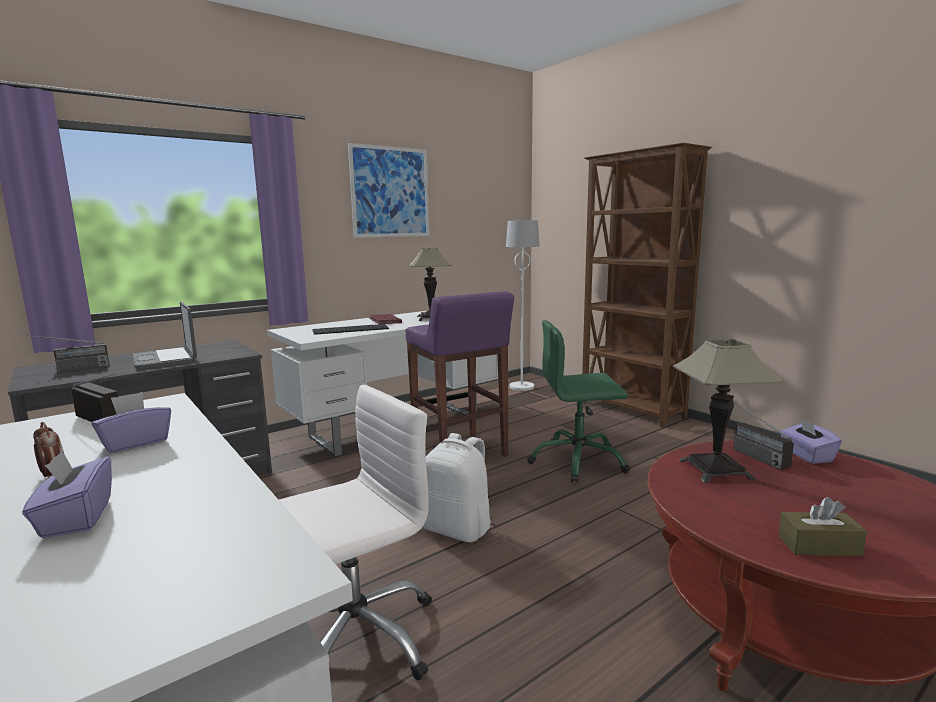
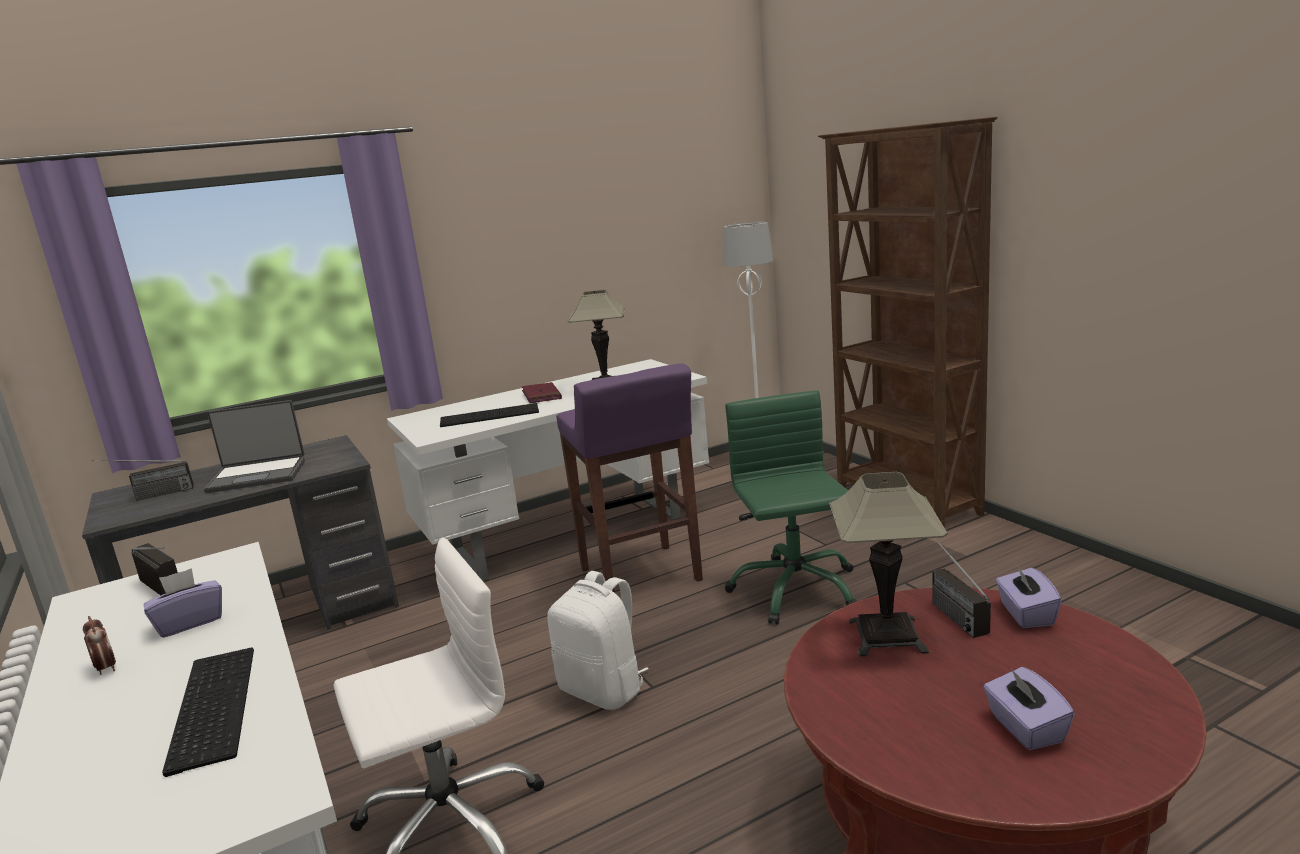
camera: 10 degrees right, 5 degrees up
(76, 518) = (117, 723): purple tissue box -> purple tissue box (1025, 728)
(166, 359) = (258, 475): laptop -> laptop turned 75 degrees counterclockwise
(177, 503) = (209, 706): none -> keyboard
(390, 192) = (545, 207): picture -> none
(578, 461) = (794, 589): green office chair -> green office chair turned 75 degrees clockwise
(819, 546) = (941, 753): brown tissue box -> none

